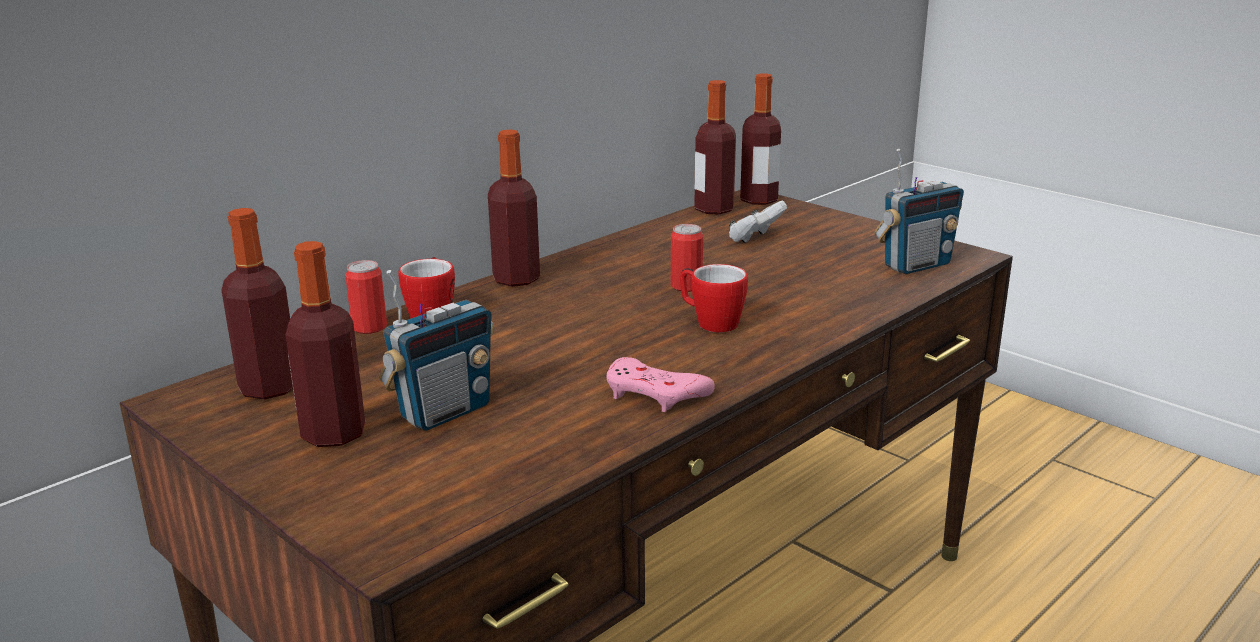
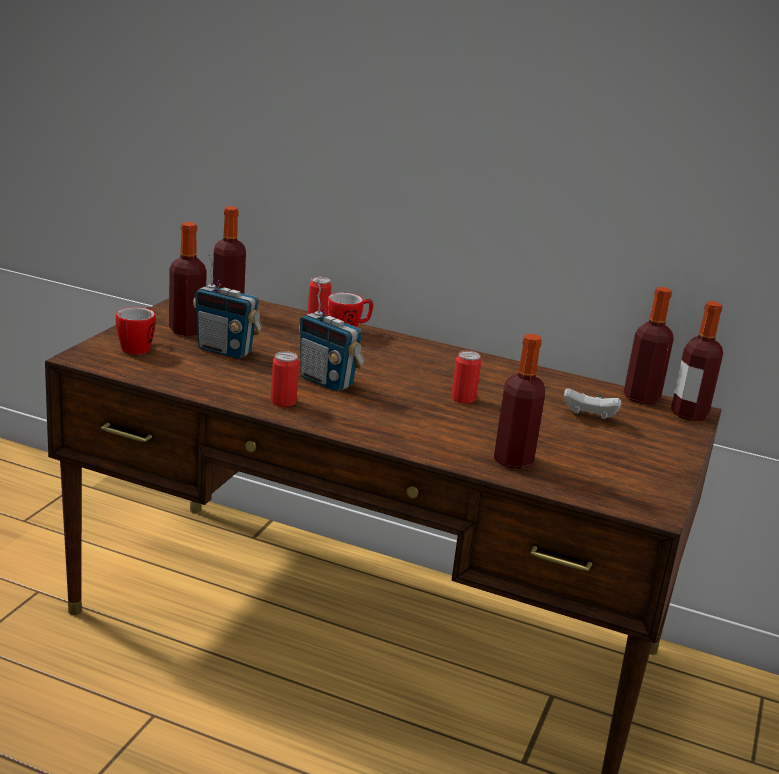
camera: 65 degrees right, 0 degrees up
(516, 279) = (424, 346): bottle -> bottle (513, 460)
(655, 393) = (283, 401): pink game controller -> can
(710, 322) = (405, 411): mug -> mug (138, 347)
(916, 265) = (600, 486): radio -> radio (327, 381)

